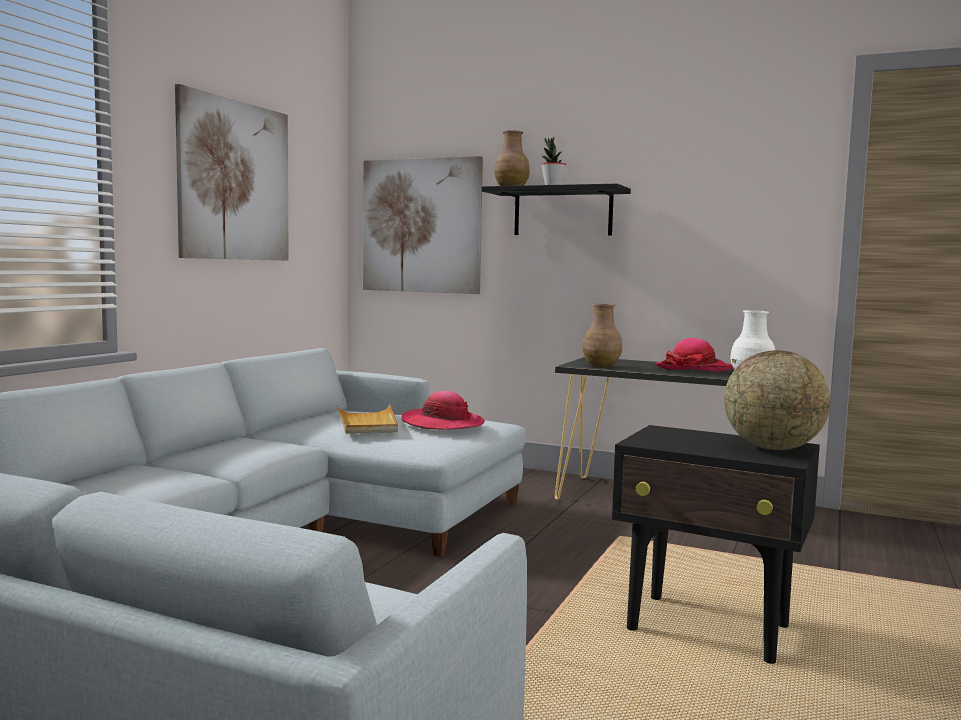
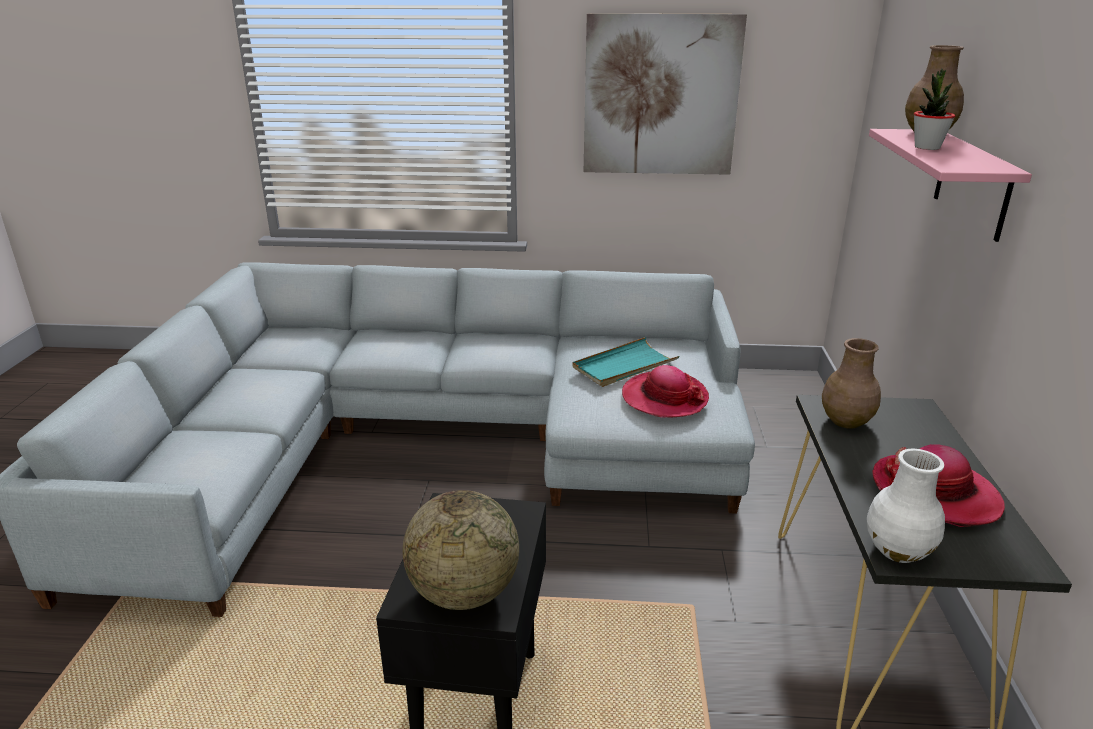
camera: 70 degrees right, 20 degrees up
(367, 423) = (624, 366): beige tray -> turquoise tray
(421, 226) = (889, 153): picture -> none
(563, 212) = (972, 184): black shelf -> pink shelf

